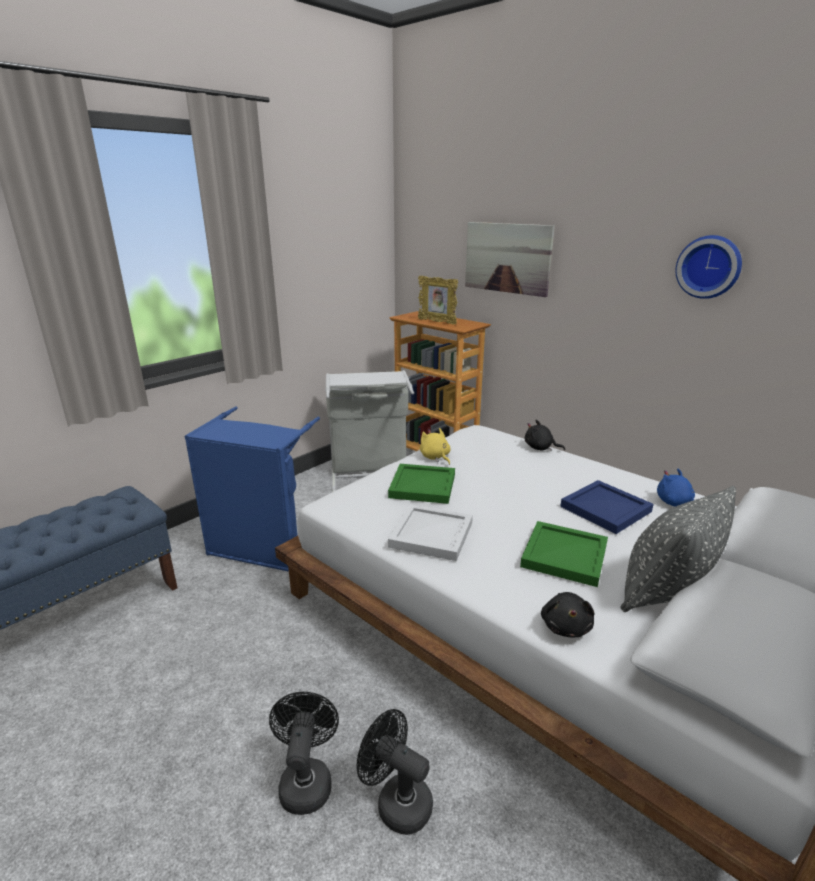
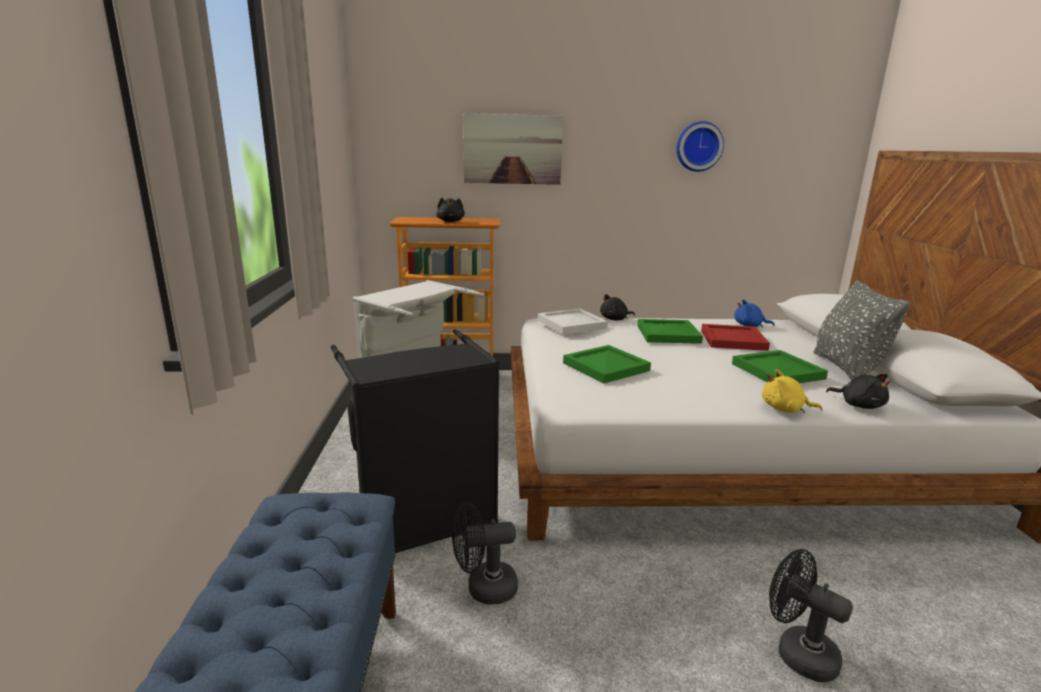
camera: 45 degrees left, 5 degrees down
(262, 549) = (424, 522): blue laundry basket -> black laundry basket
(396, 801) = (854, 613): black fan -> black fan (484, 588)
(430, 535) = (690, 393): white tray -> white tray (571, 324)
(435, 457) = (564, 346): yellow plush toy -> yellow plush toy (785, 409)
(437, 322) = (450, 221): picture frame -> black plush toy
(546, 479) = (669, 334): none -> green tray
(606, 510) = (734, 340): blue tray -> red tray

